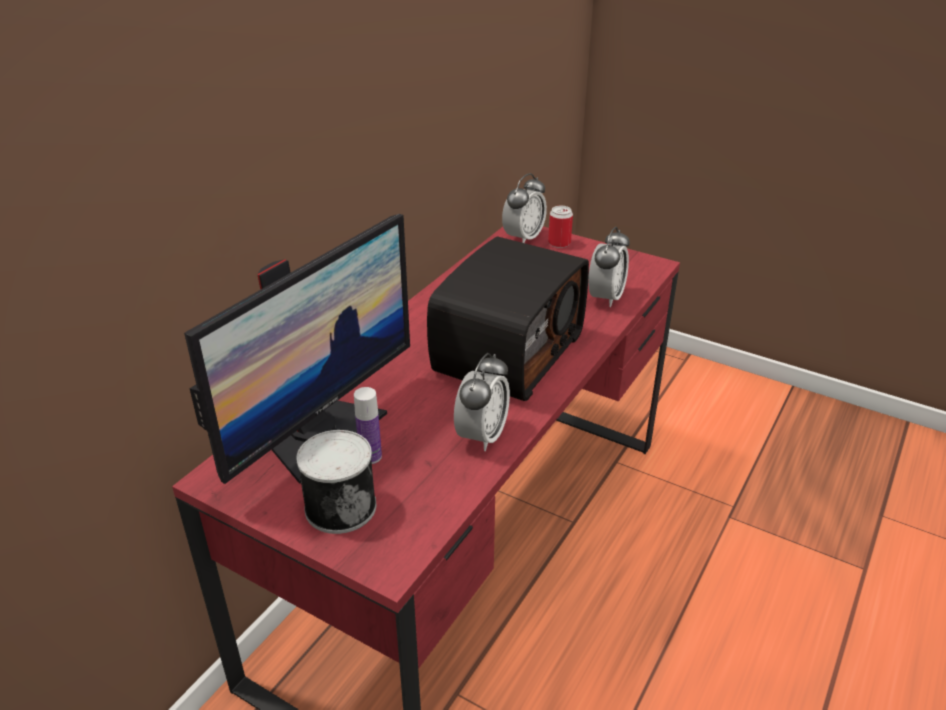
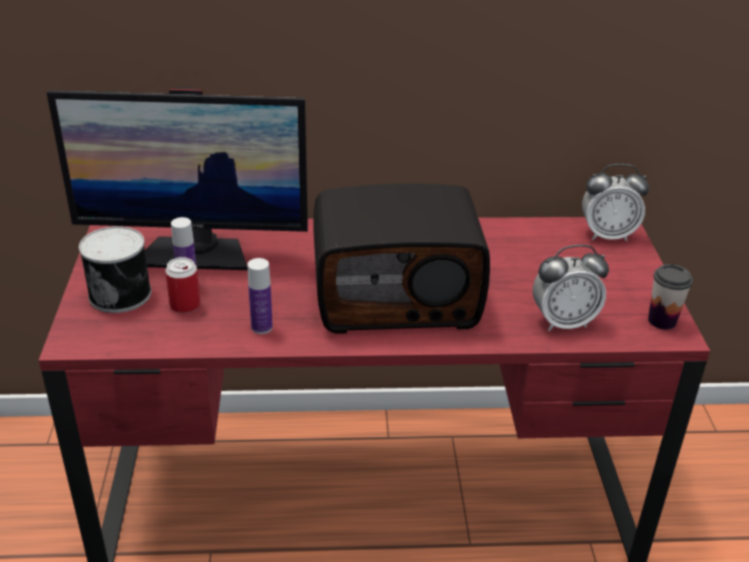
camera: 55 degrees right, 0 degrees up
(482, 436) = (262, 327): alarm clock -> bottle
(559, 243) = (629, 259): can -> can (185, 305)
(637, 263) = (662, 321): none -> cup

